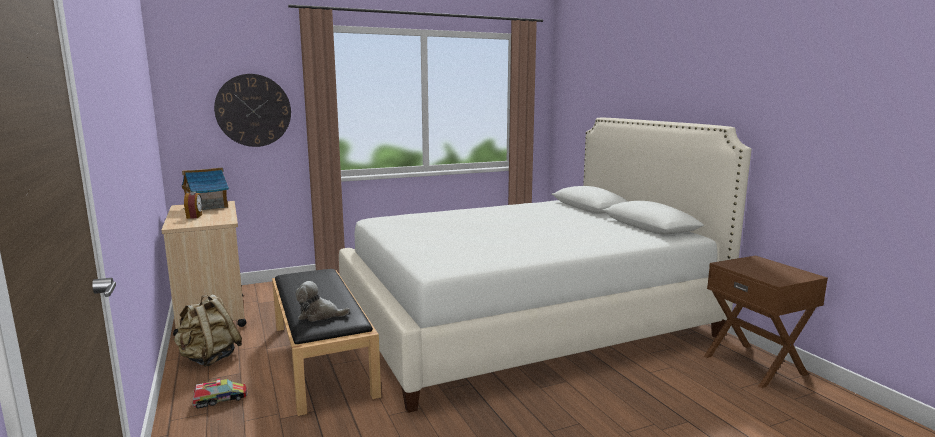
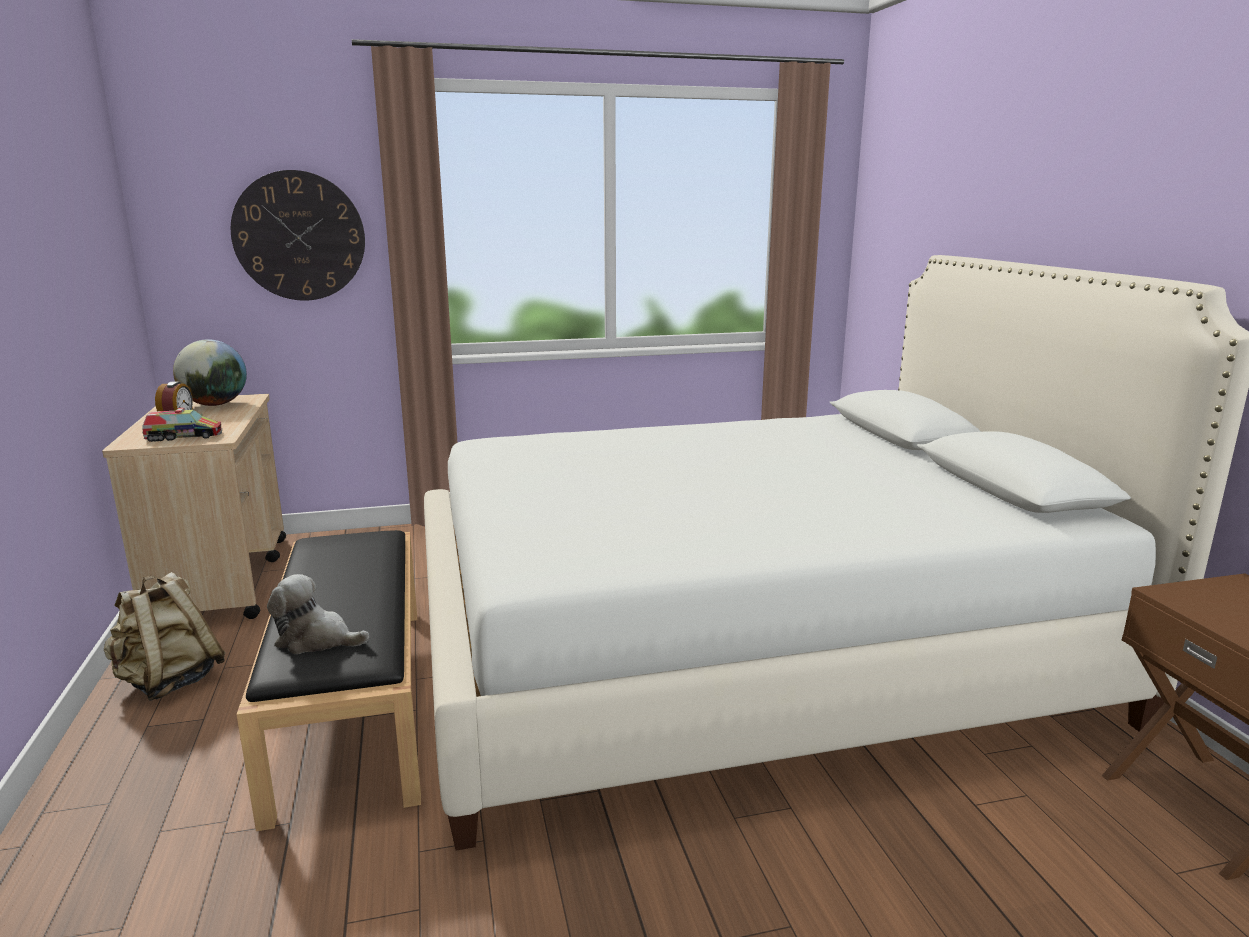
camera: 10 degrees right, 5 degrees up
(207, 206) = (215, 404): toy house -> globe
(220, 399) = (144, 775): toy truck -> toy truck (184, 436)

